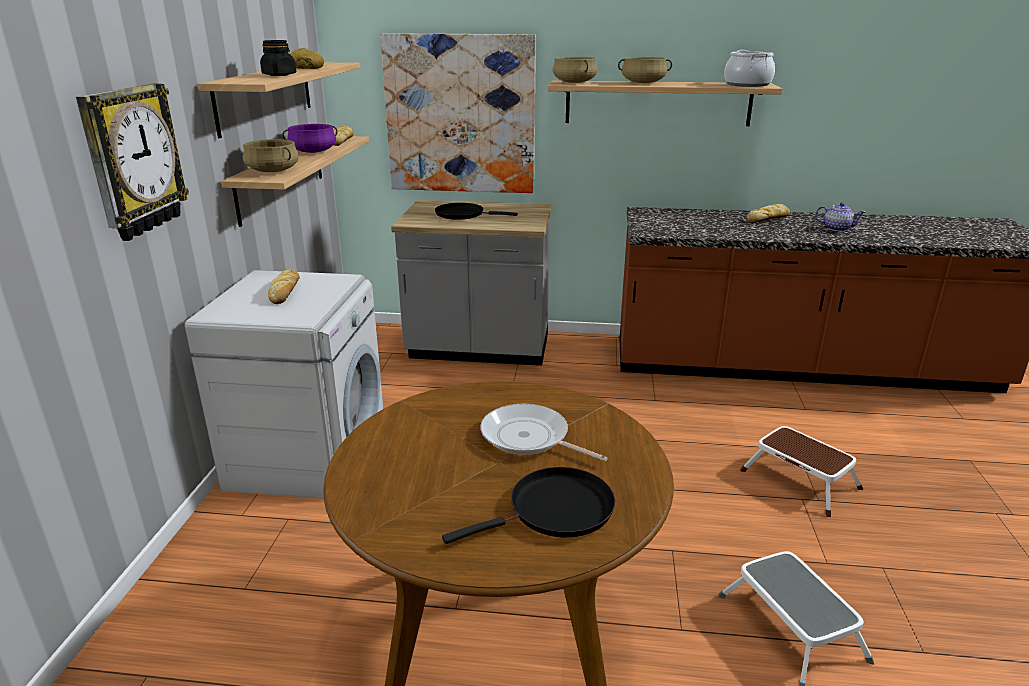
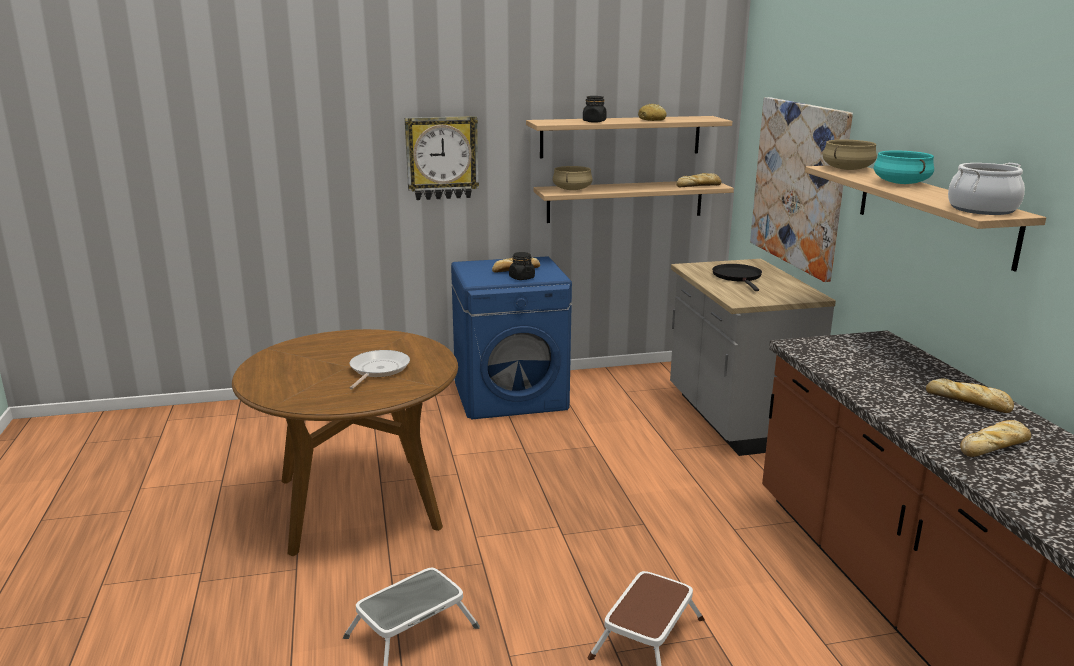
camera: 70 degrees right, 5 degrees down
(312, 453) = (512, 396): white washing machine -> blue washing machine
(313, 151) = (647, 186): purple cooking pot -> none
(322, 294) = (521, 278): none -> black jar
(555, 510) = (300, 385): black frying pan -> none
(643, 83) = (900, 183): beige cooking pot -> turquoise cooking pot
(837, 228) = (995, 446): teapot -> bread

